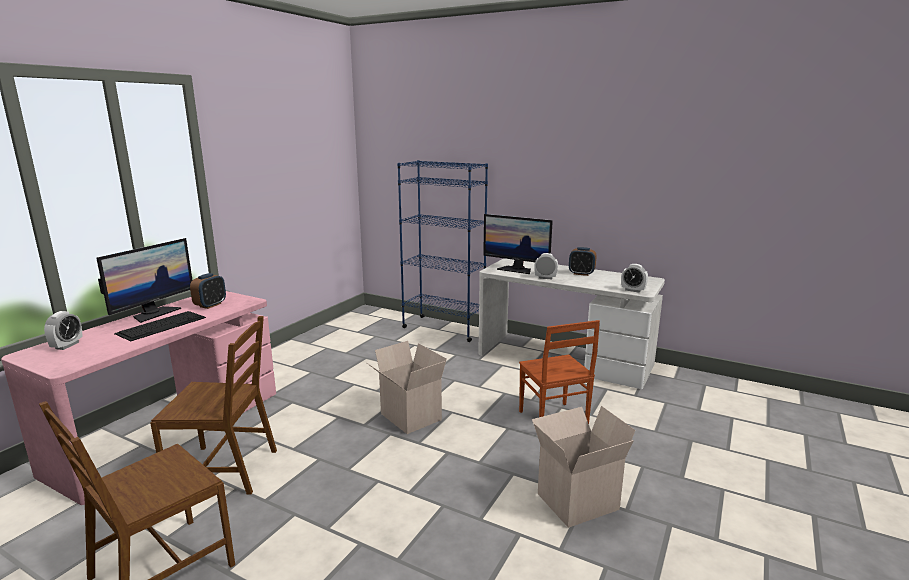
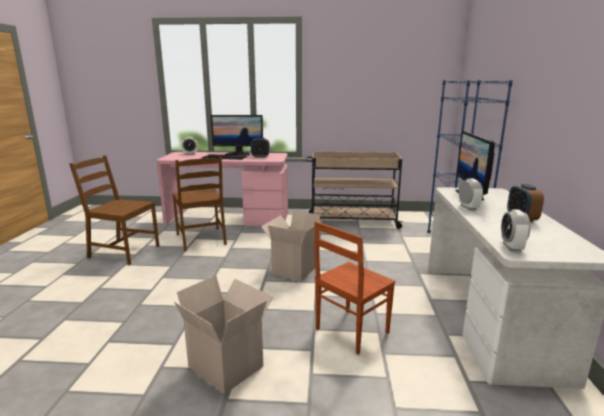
camera: 65 degrees right, 0 degrees up
(321, 350) = (351, 221): none -> beige cart

